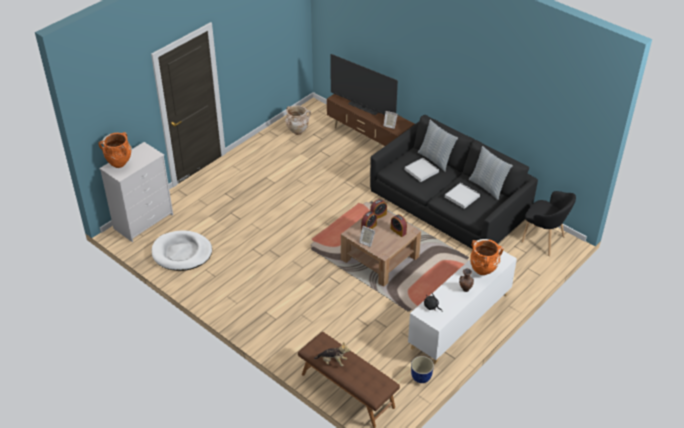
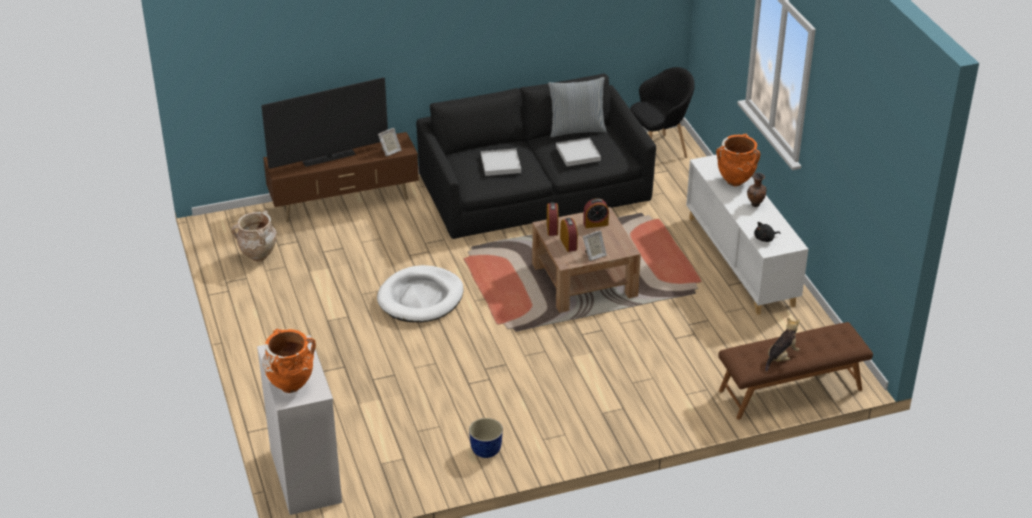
camera: 60 degrees left, 5 degrees down
(182, 253) = (415, 456): white dog bed -> white dog bed (421, 298)
(421, 377) = (808, 324): planter -> planter (486, 450)
(436, 159) = (488, 145): pillow -> none

